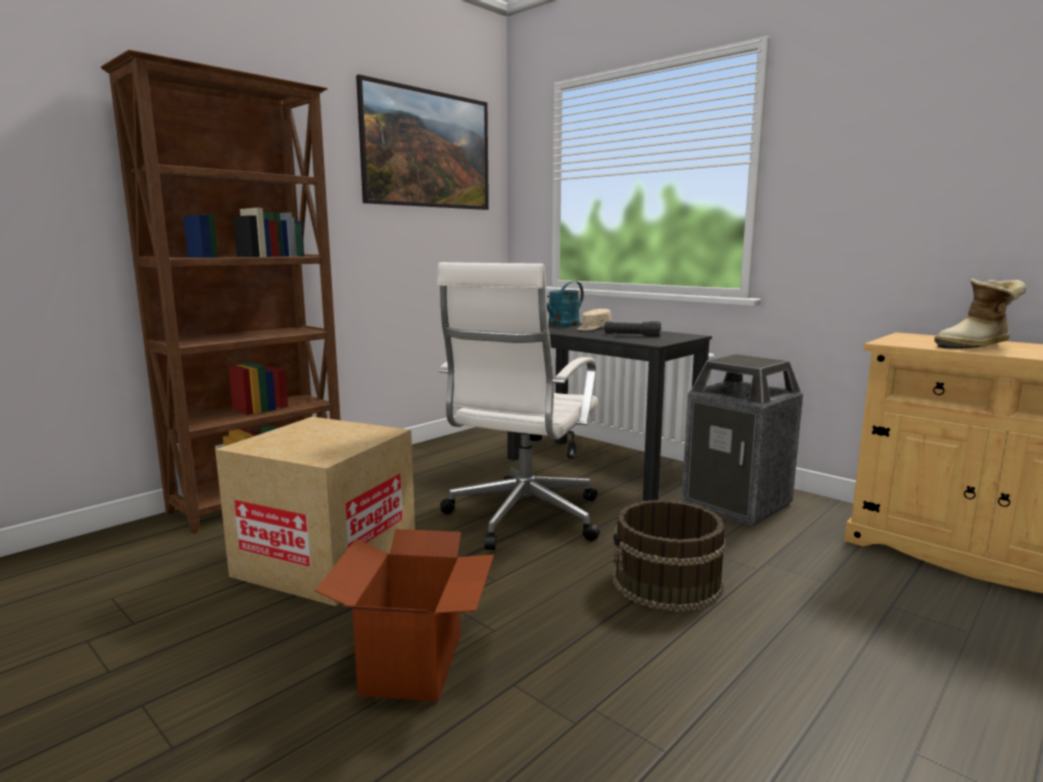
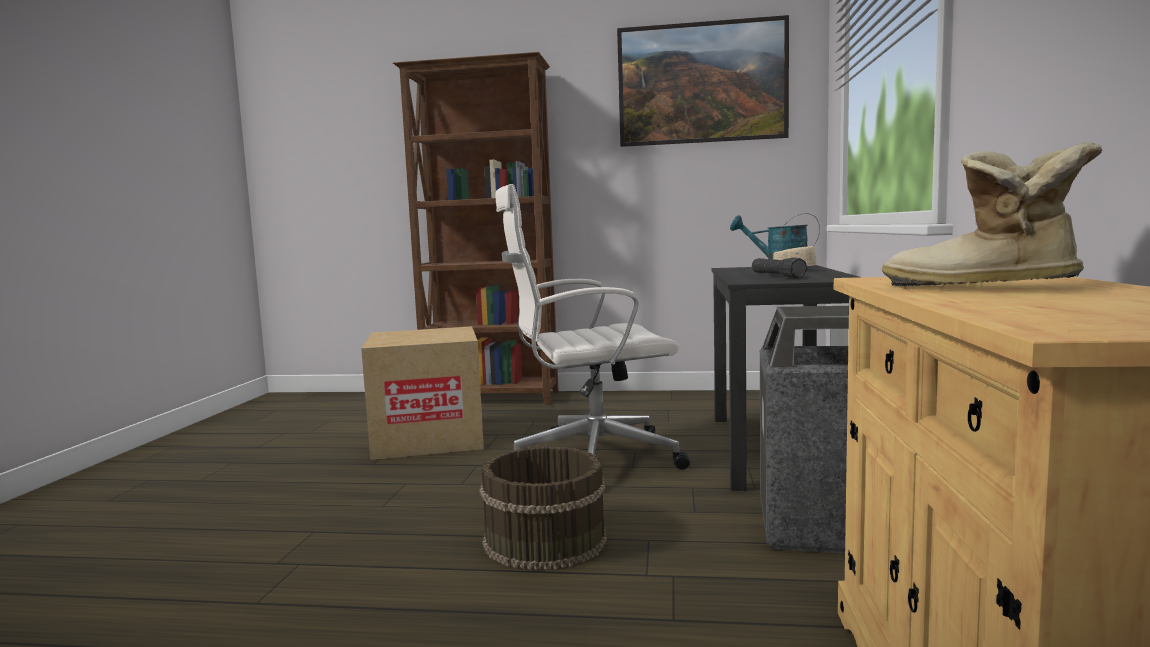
camera: 55 degrees right, 5 degrees down
(414, 663) = (318, 499): cardboard box -> none

